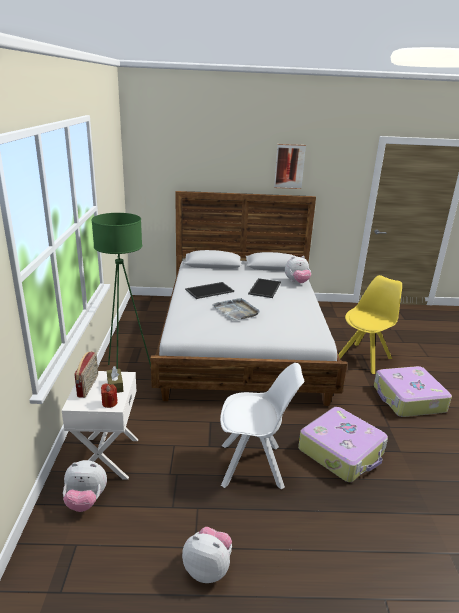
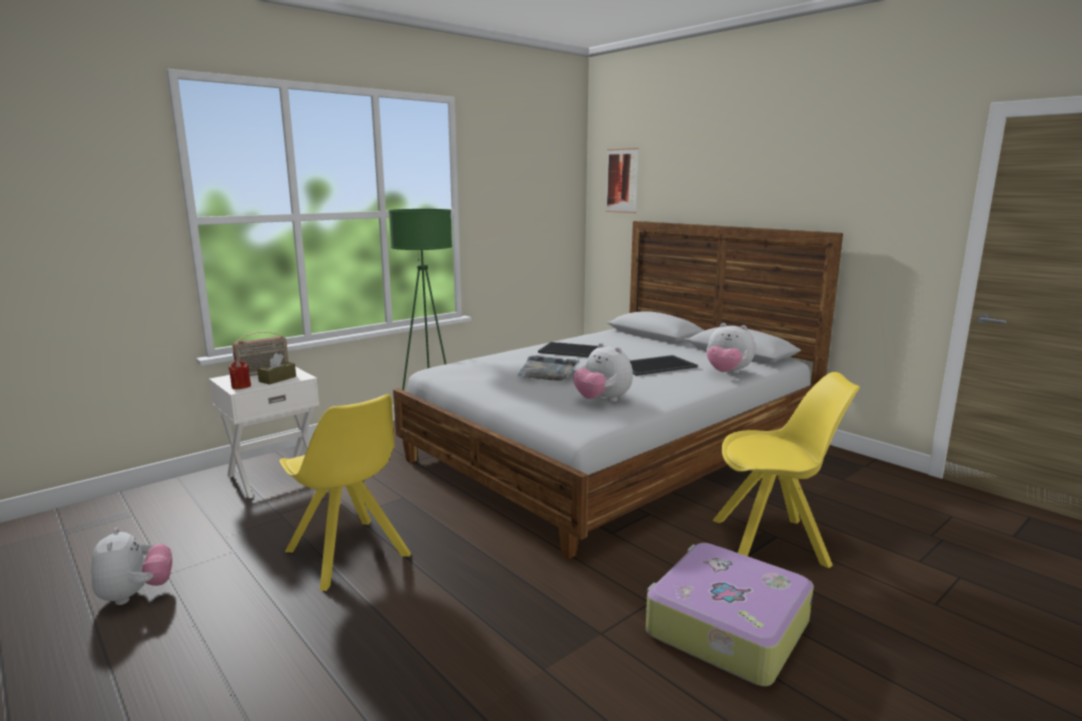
camera: 50 degrees right, 10 degrees down
(86, 501) = (198, 494): plush toy -> plush toy (602, 400)
(254, 466) = (349, 555): white chair -> yellow chair
(289, 166) = (800, 178): picture -> picture (622, 180)
(342, 451) = (465, 609): suitcase -> none

